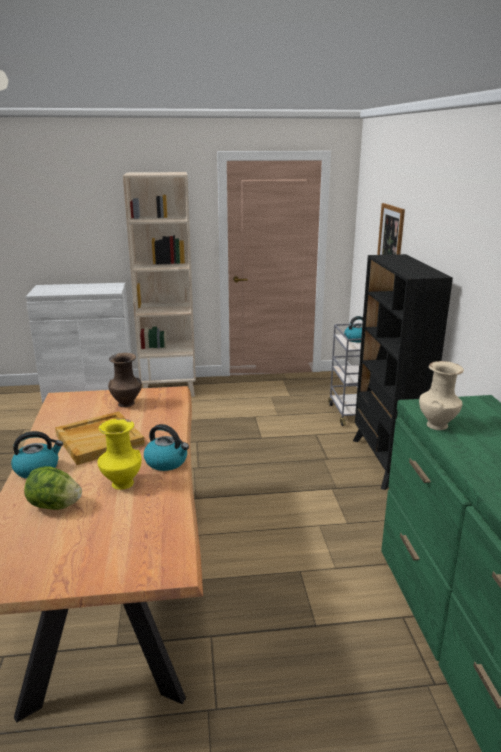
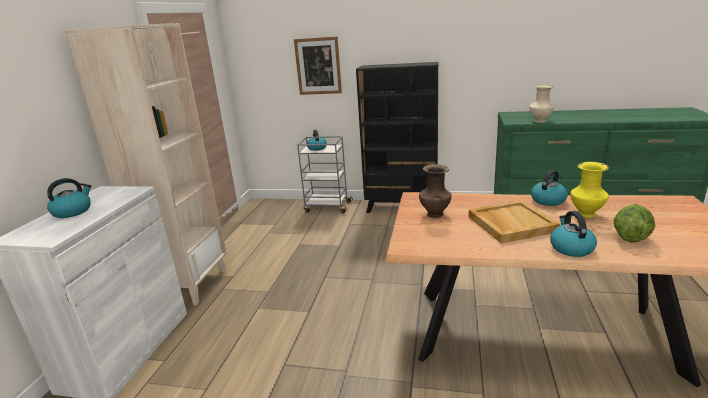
camera: 70 degrees left, 0 degrees up
(77, 287) = (73, 211): none -> kettle

